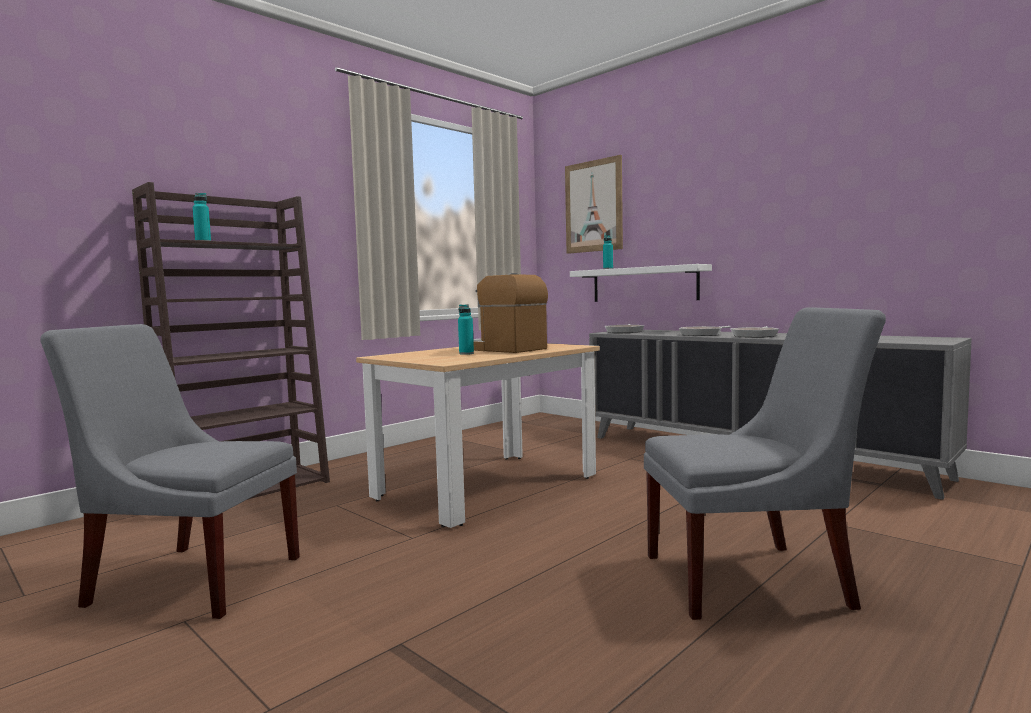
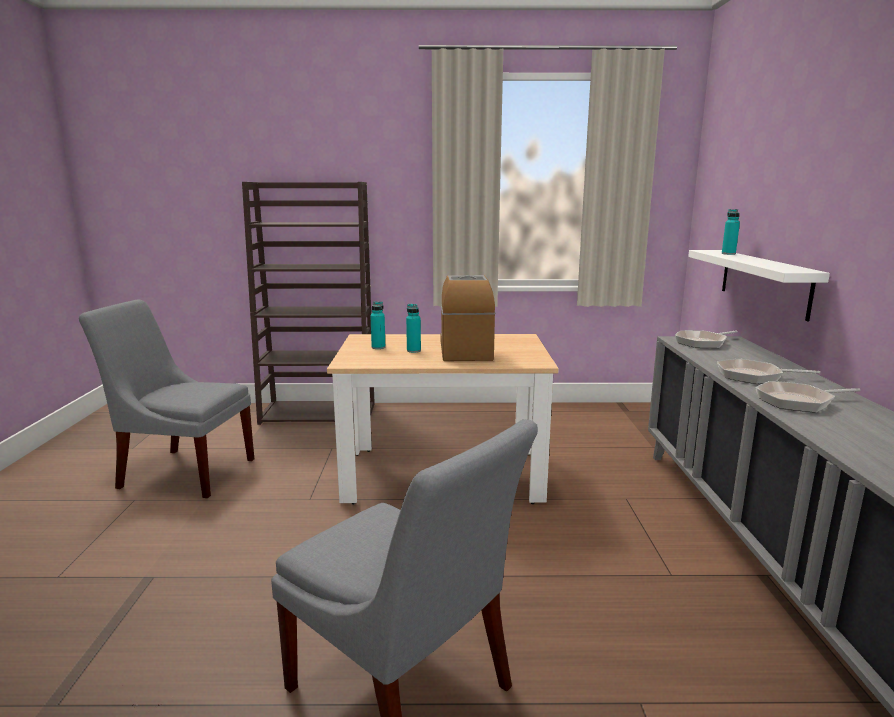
camera: 45 degrees right, 10 degrees up
(190, 578) = (183, 472): grey chair -> grey chair turned 45 degrees counterclockwise
(203, 242) = (290, 223): turquoise bottle -> turquoise bottle (378, 347)
(593, 206) = (739, 165): picture -> none

